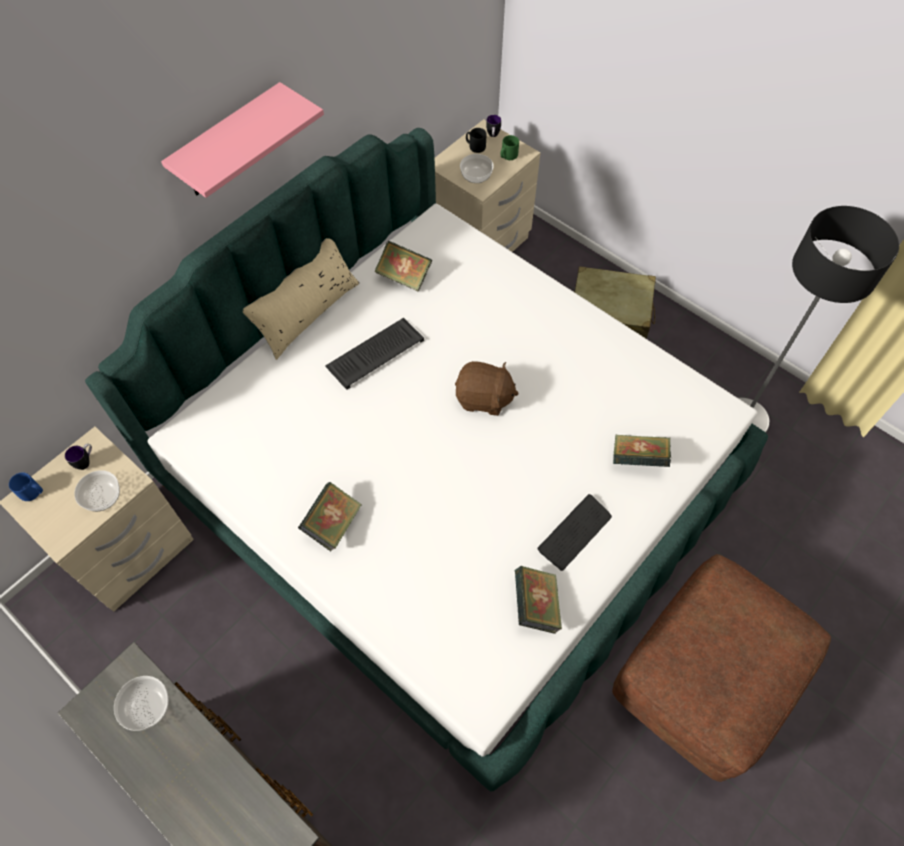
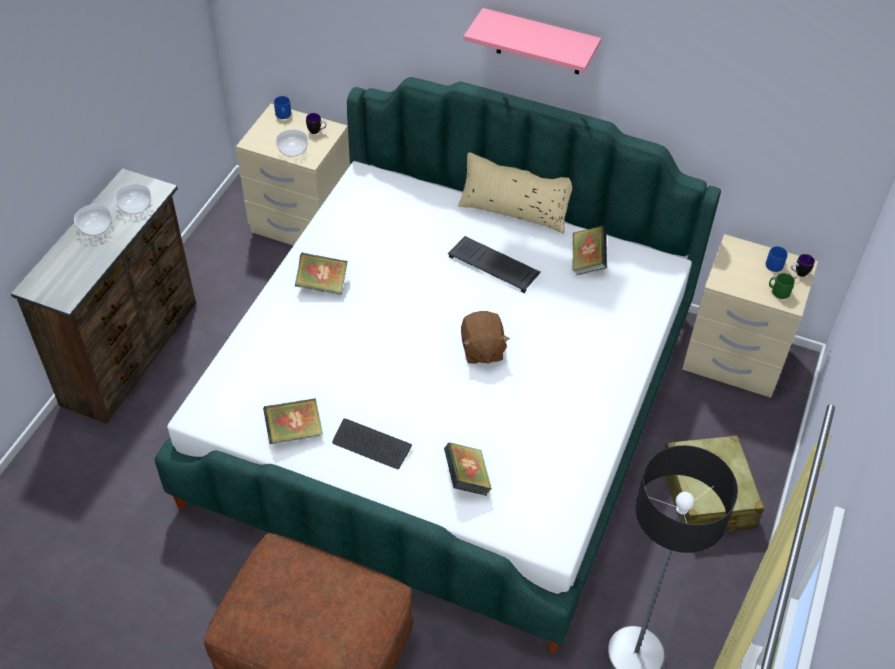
camera: 70 degrees right, 10 degrees down
(475, 146) = (774, 264): black mug -> blue mug
(475, 175) = (734, 273): bowl -> bowl (95, 226)

